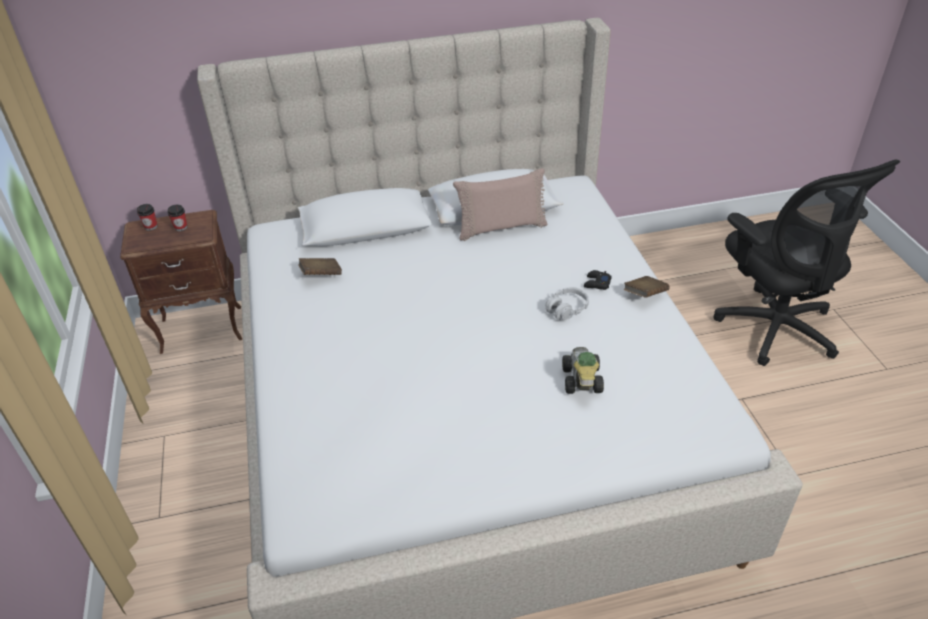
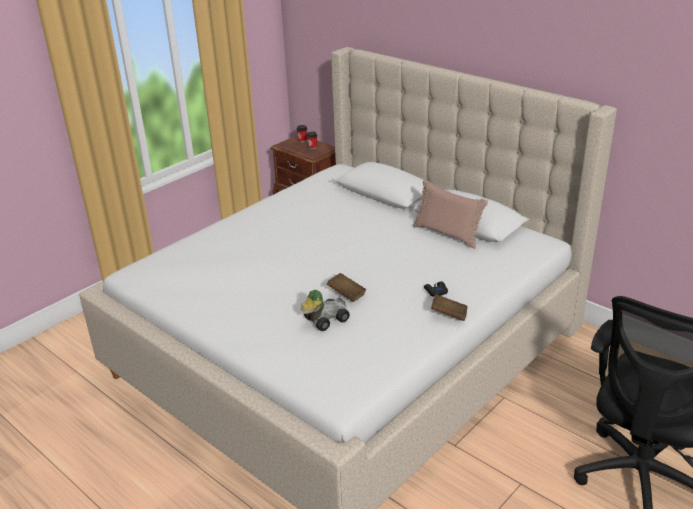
camera: 55 degrees right, 10 degrees down
(321, 275) = (320, 199): brown book -> brown book (346, 295)
(566, 309) = (391, 289): grey headphones -> none

